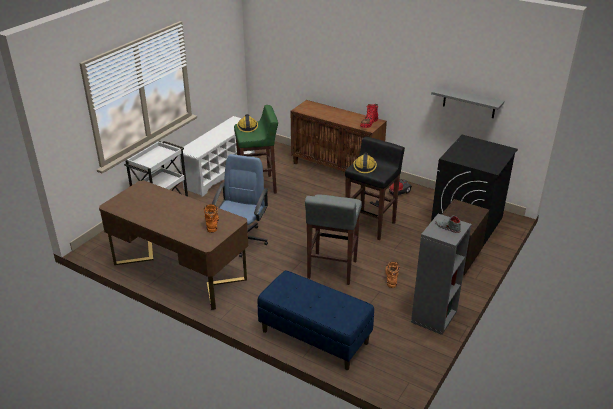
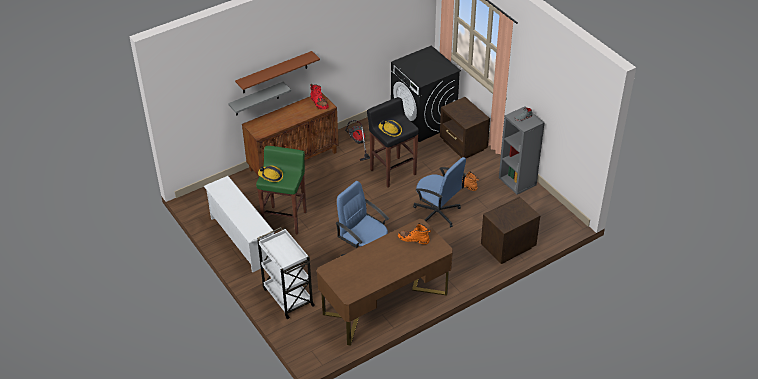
camera: 65 degrees left, 10 degrees up
(314, 337) = (507, 247): blue bench -> brown nightstand
(332, 270) = (437, 213): grey stool -> blue office chair
(344, 67) = (274, 72): none -> brown shelf
(469, 102) = (383, 35): grey shelf -> grey shelf (256, 99)

